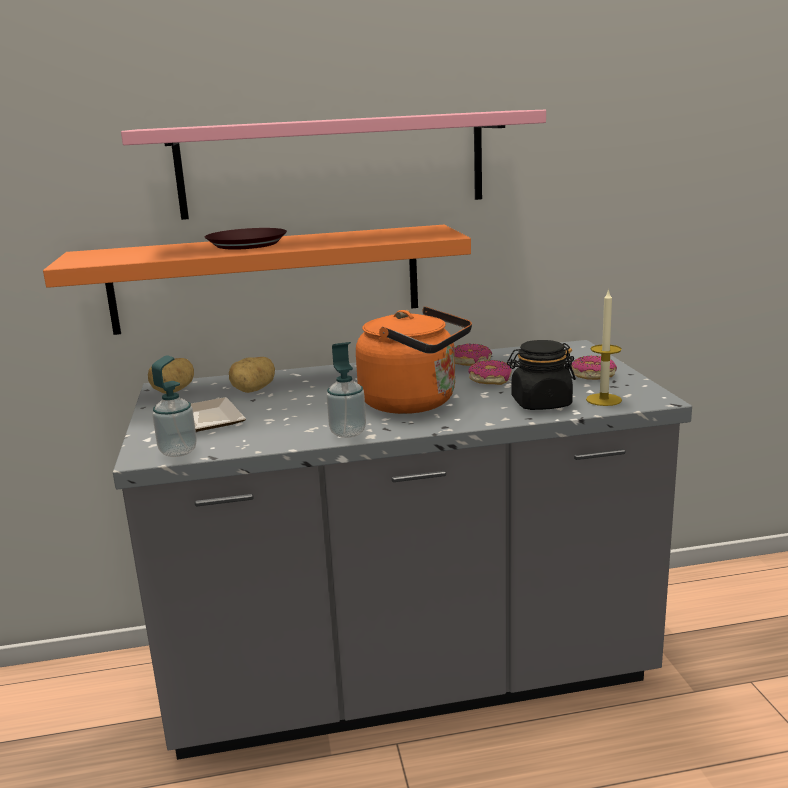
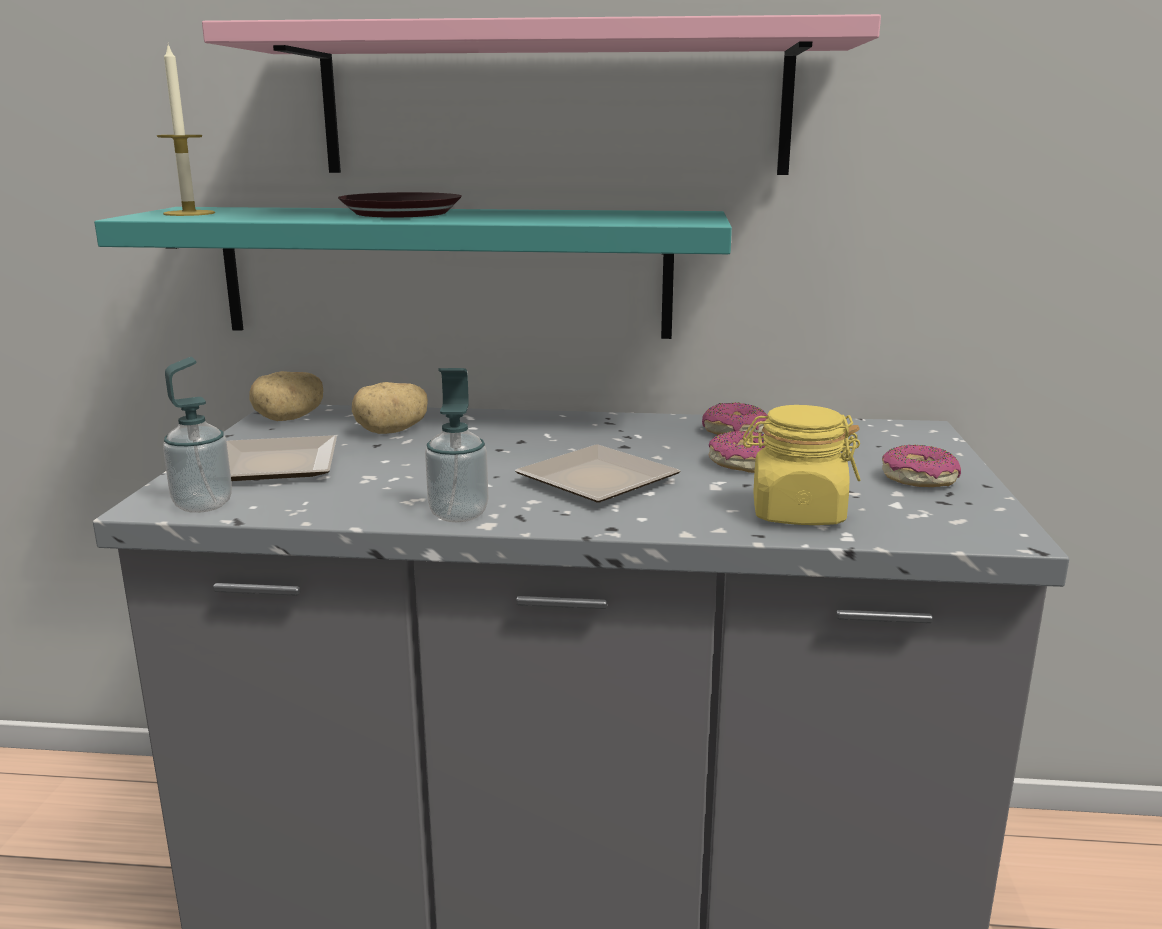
camera: 15 degrees right, 0 degrees up
(266, 279) = (445, 272): orange shelf -> turquoise shelf
(414, 403) = (597, 483): orange kettle -> plate
(540, 403) = (796, 513): black jar -> yellow jar
(603, 400) = (910, 523): candle -> candle (189, 213)

